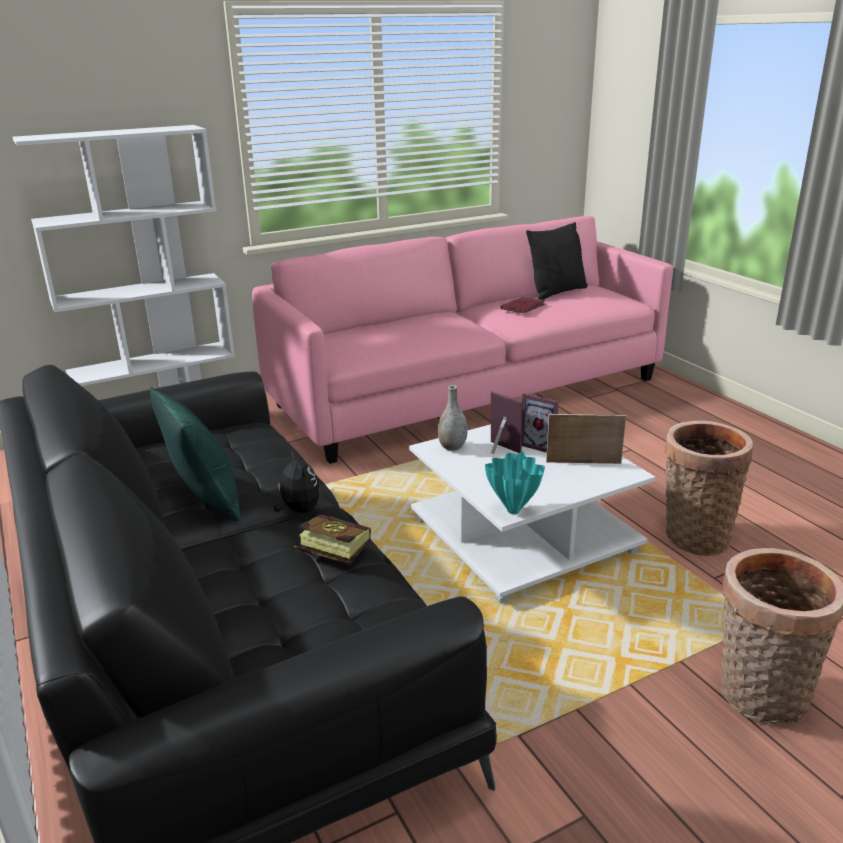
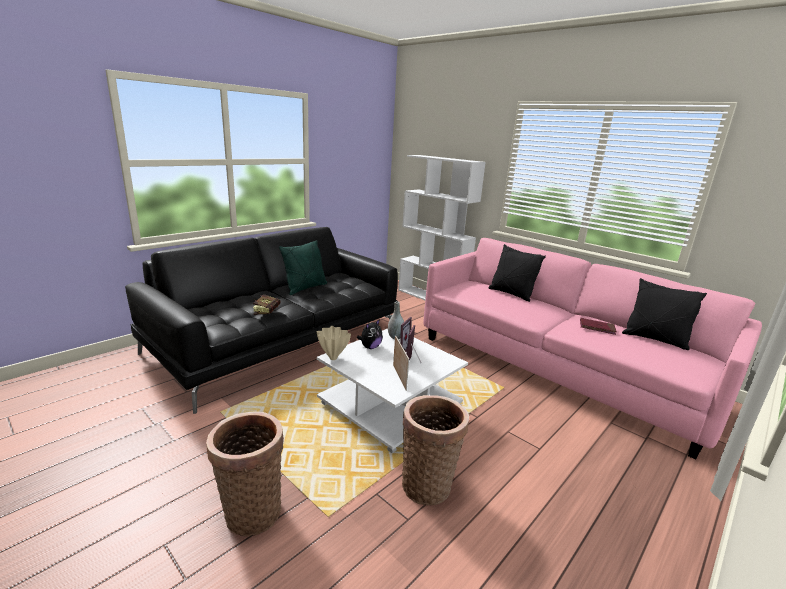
camera: 70 degrees right, 5 degrees down
(298, 510) = (302, 304): plush toy -> plush toy (370, 347)
(389, 324) = (511, 294): none -> black pillow
(513, 511) = (332, 358): turquoise vase -> beige vase

